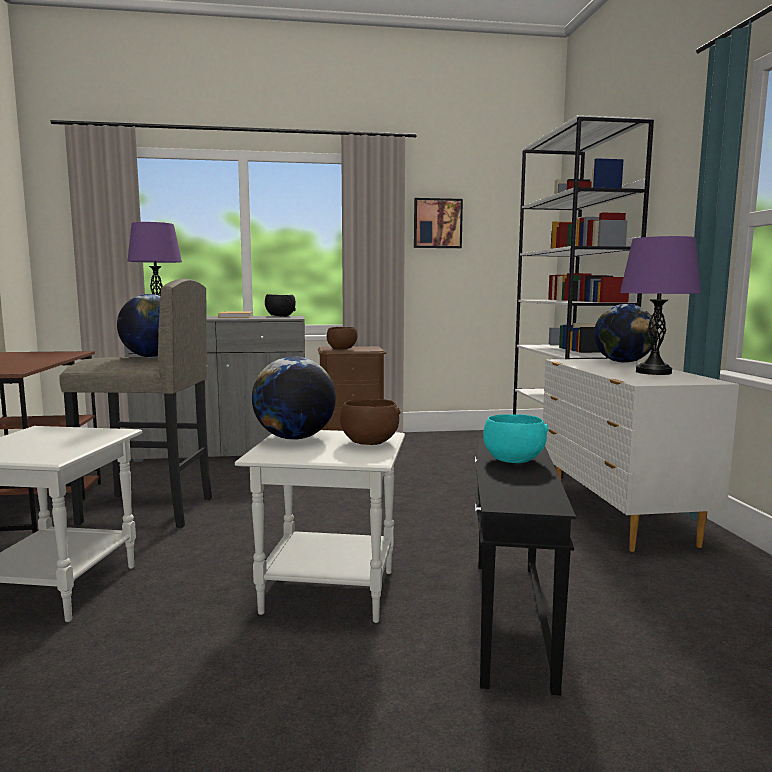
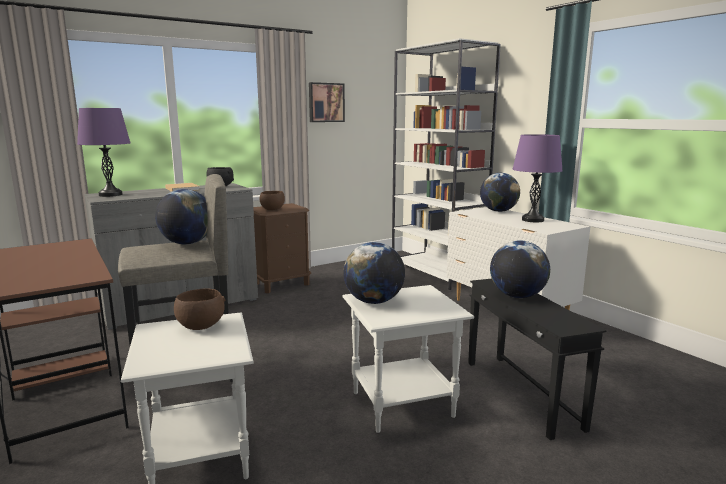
camera: 25 degrees left, 5 degrees up
(368, 443) = (428, 297): brown bowl -> brown bowl (200, 326)
(512, 460) = (517, 296): turquoise bowl -> globe

